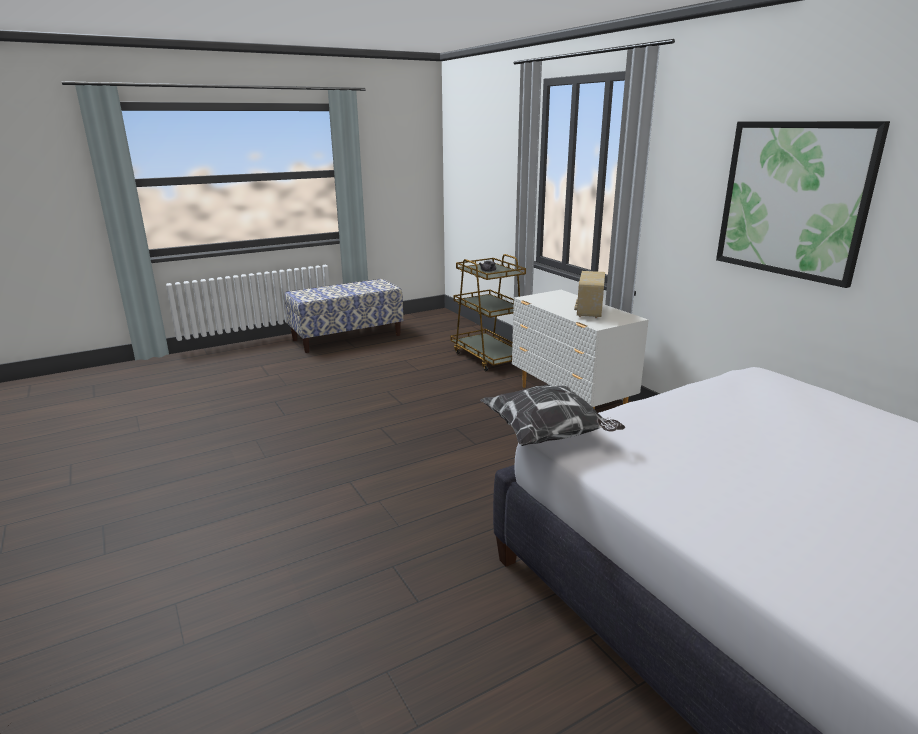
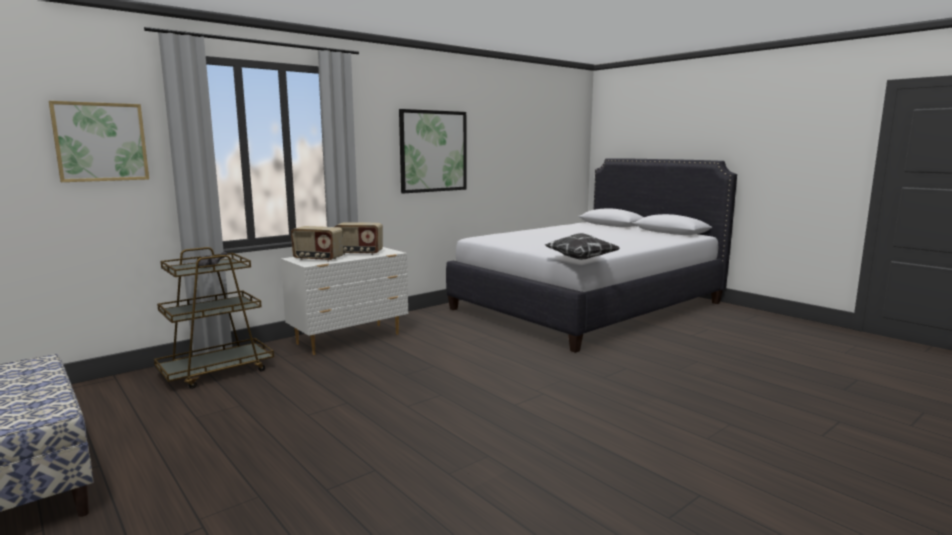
camera: 100 degrees left, 10 degrees down
(501, 159) = (101, 142): none -> picture
(553, 299) = (318, 259): none -> radio

